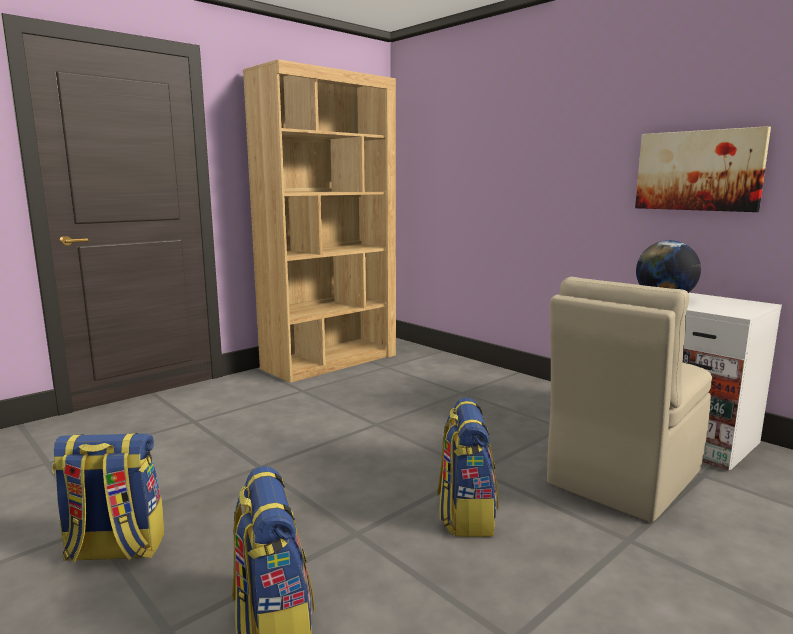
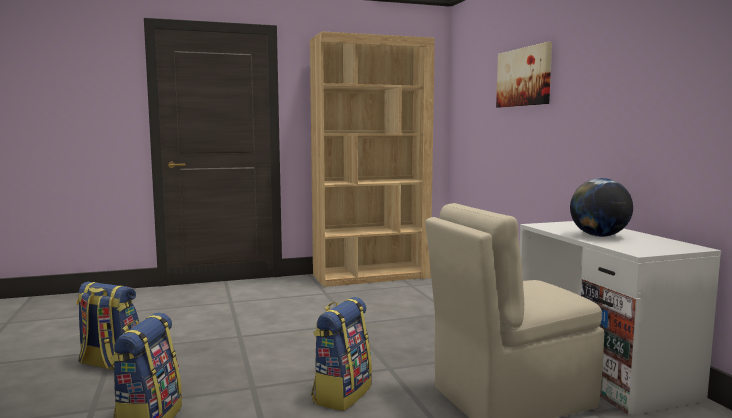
camera: 25 degrees right, 5 degrees down
(698, 170) = (654, 111): picture -> picture (524, 77)

